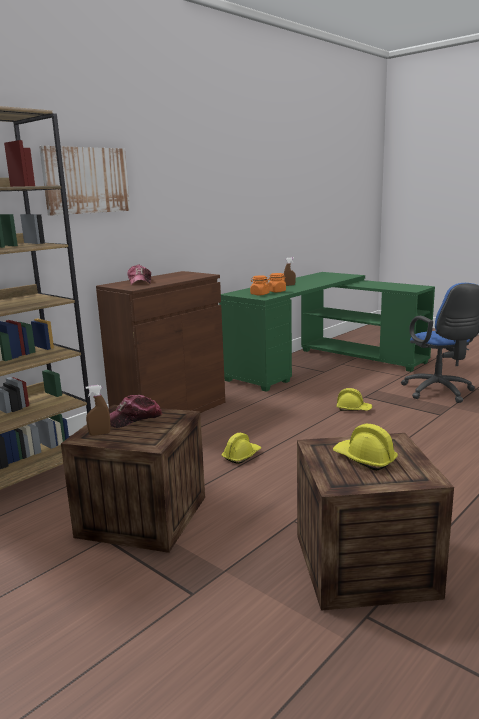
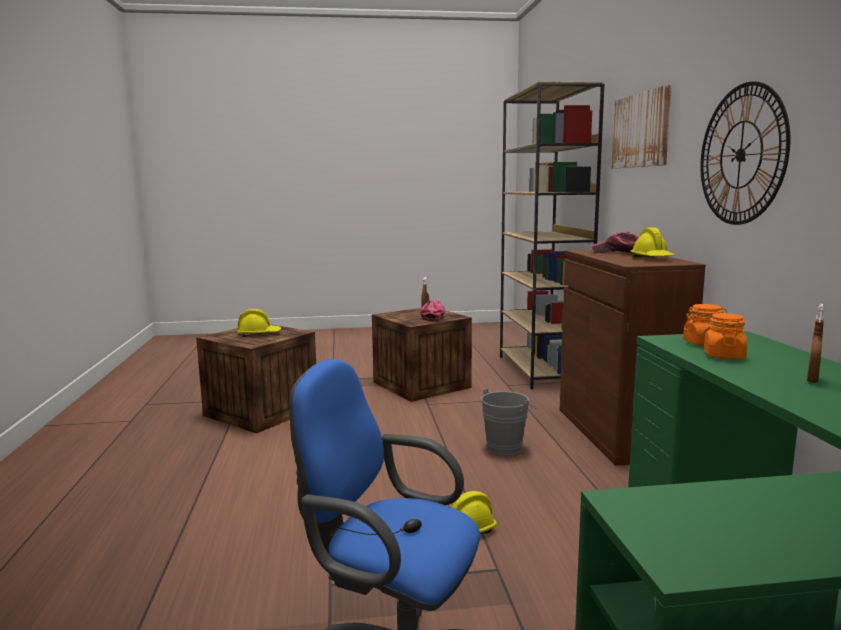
camera: 130 degrees right, 5 degrees down
(192, 204) = (741, 155): none -> wall clock
(241, 456) = (451, 428): yellow hard hat -> yellow hard hat (652, 259)
(243, 430) = (507, 446): none -> grey bucket

